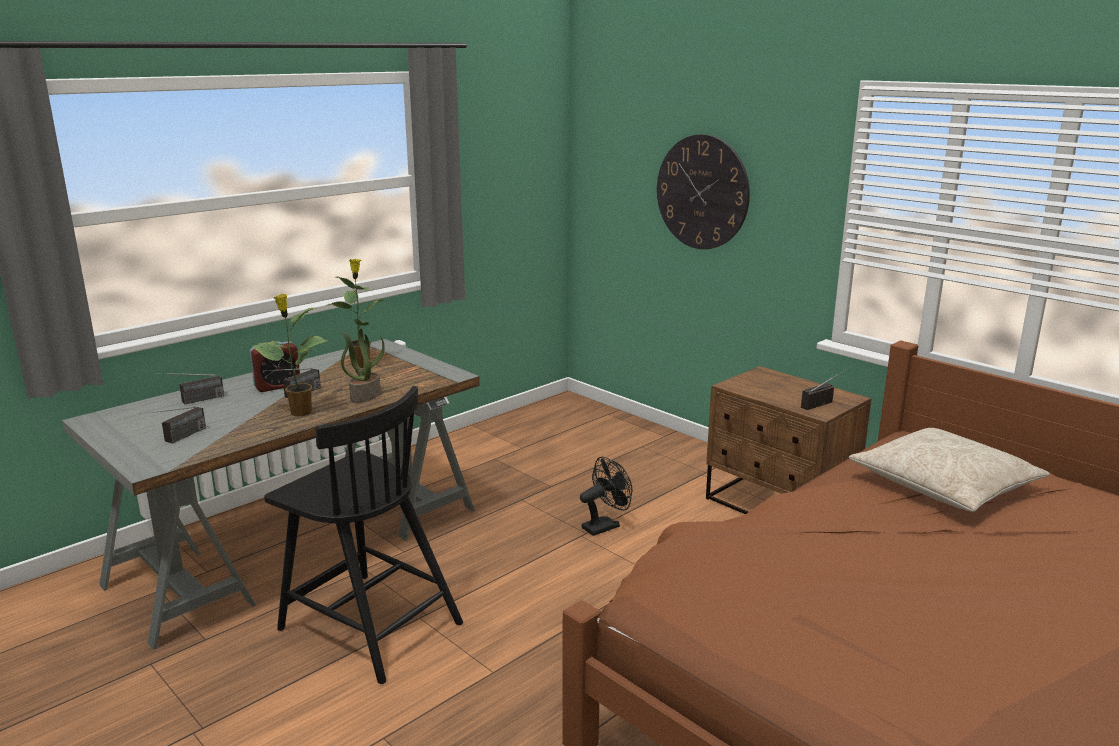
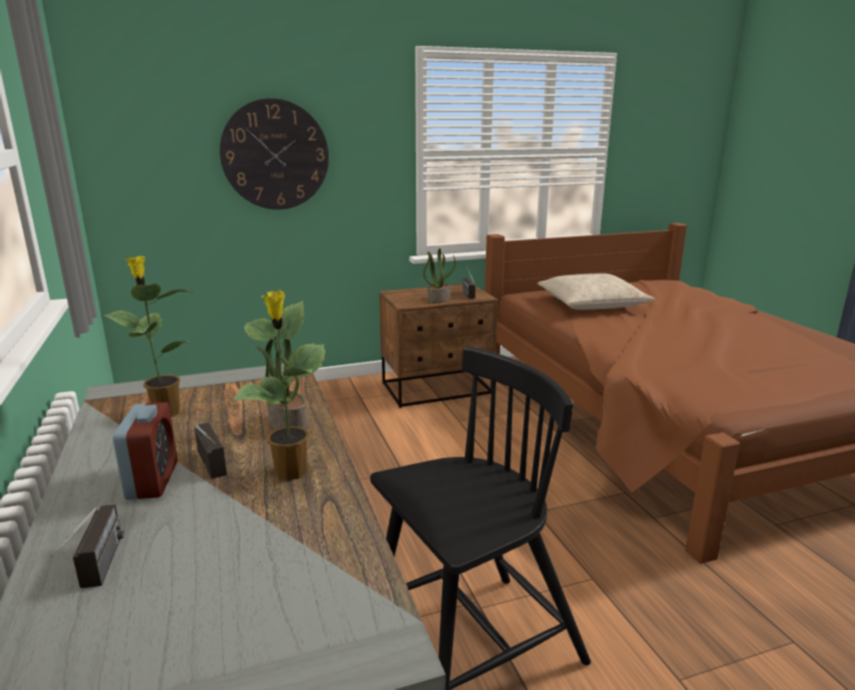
camera: 65 degrees left, 0 degrees up
(177, 439) = (276, 603): radio -> none
(605, 526) = (399, 459): black fan -> none
(773, 395) = (438, 299): none -> potted plant

